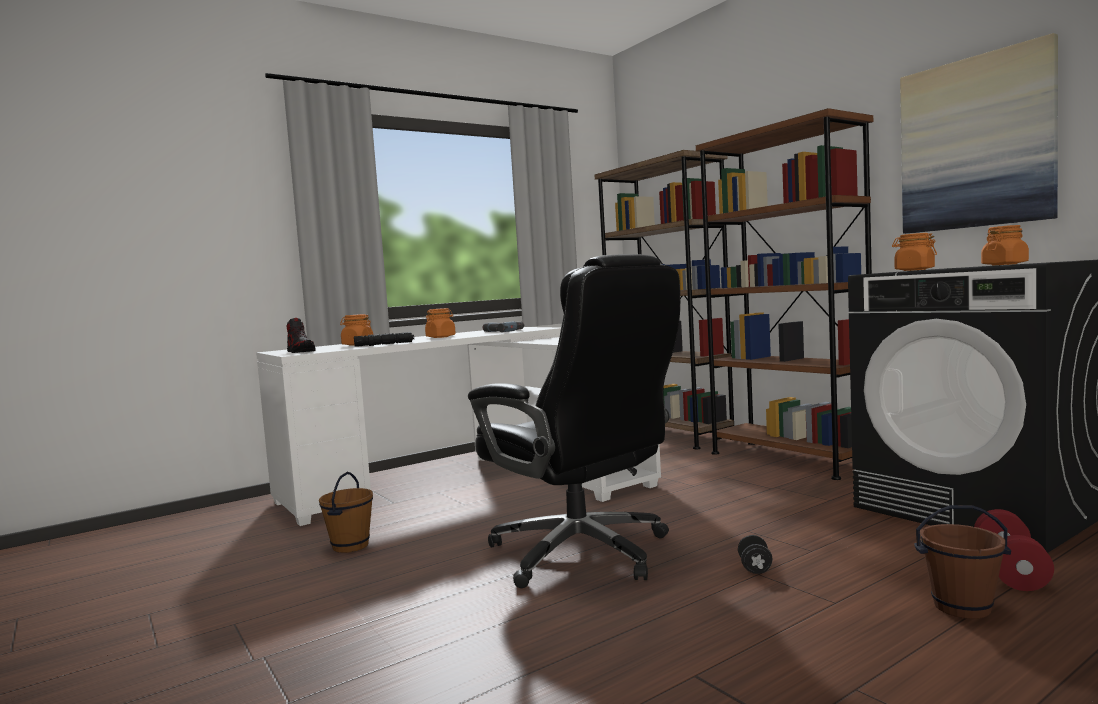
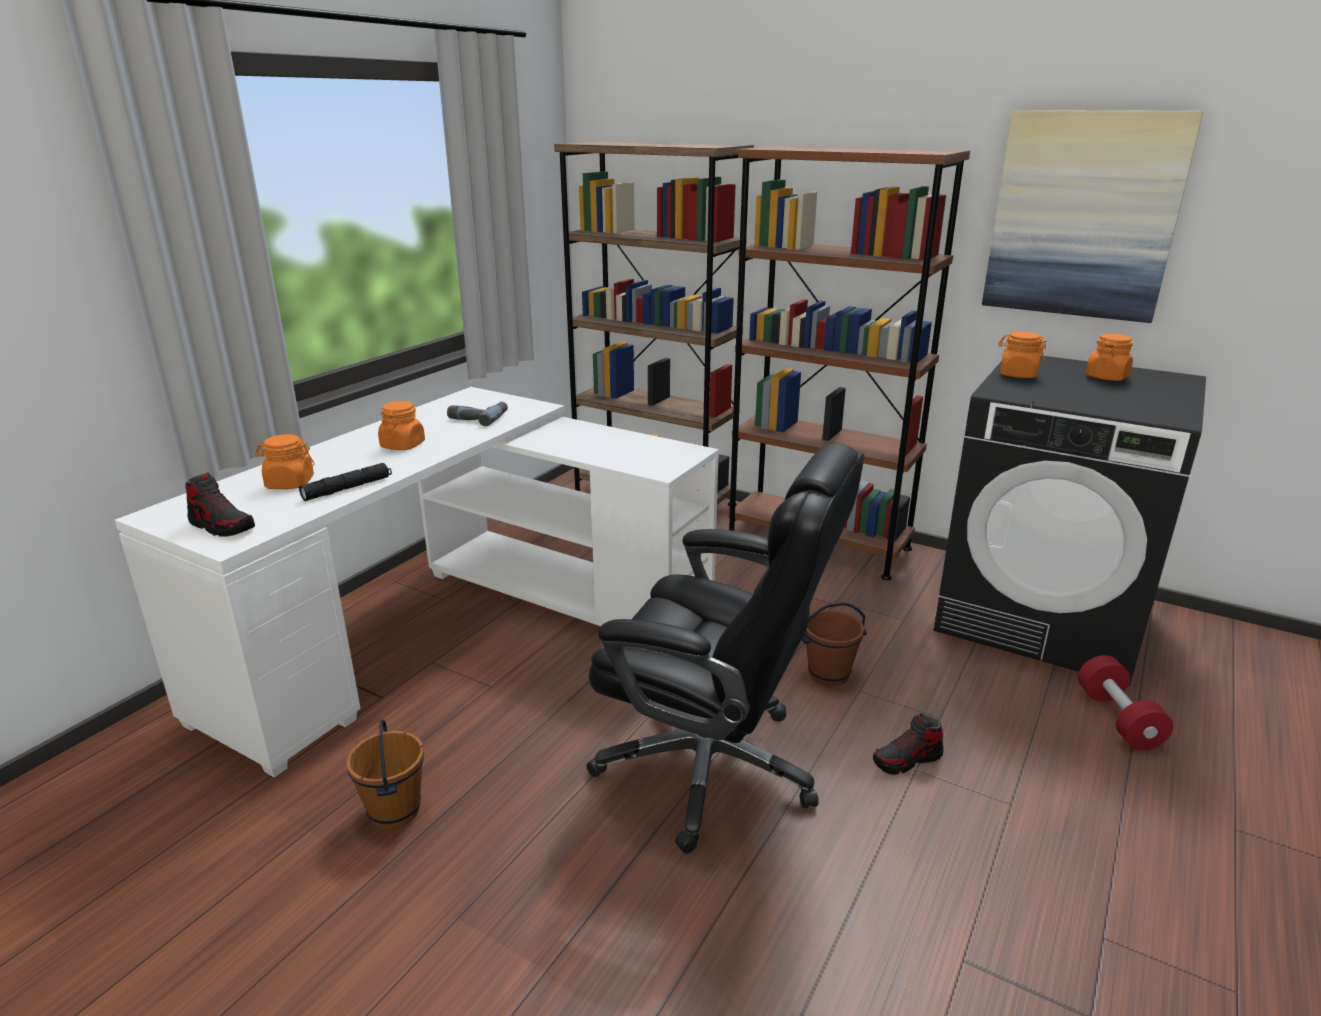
camera: 25 degrees left, 20 degrees up
(755, 568) = (907, 760): black dumbbell -> shoe
(961, 607) = (1112, 786): brown bucket -> brown bucket (828, 674)

